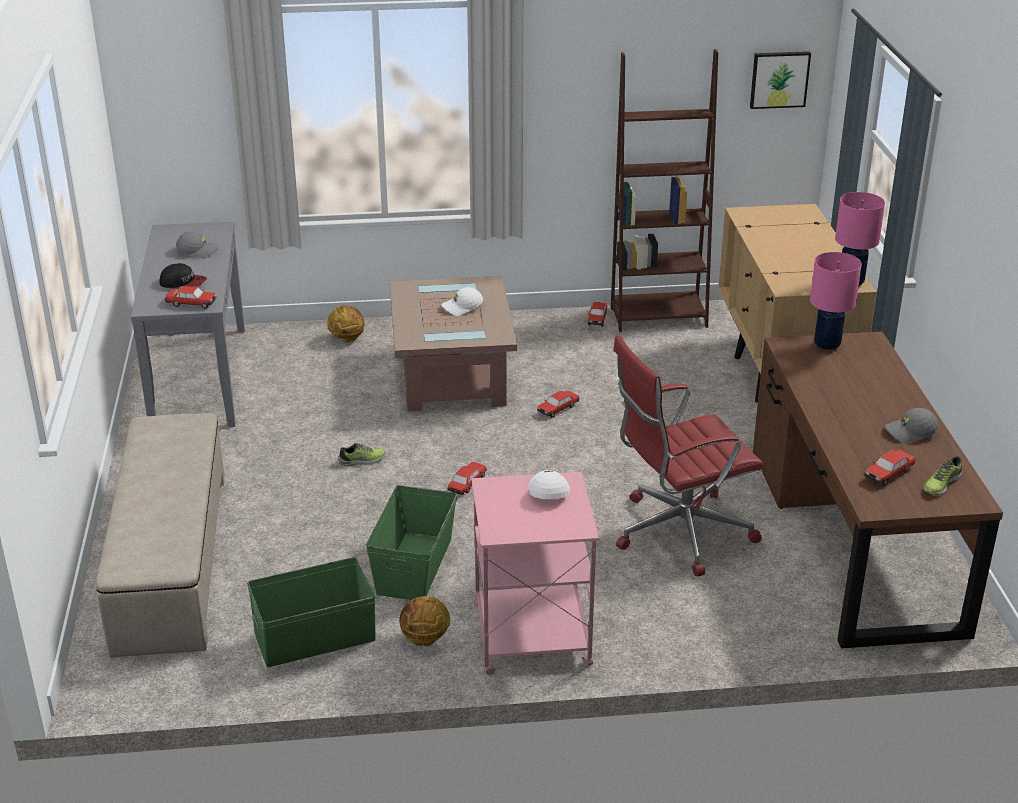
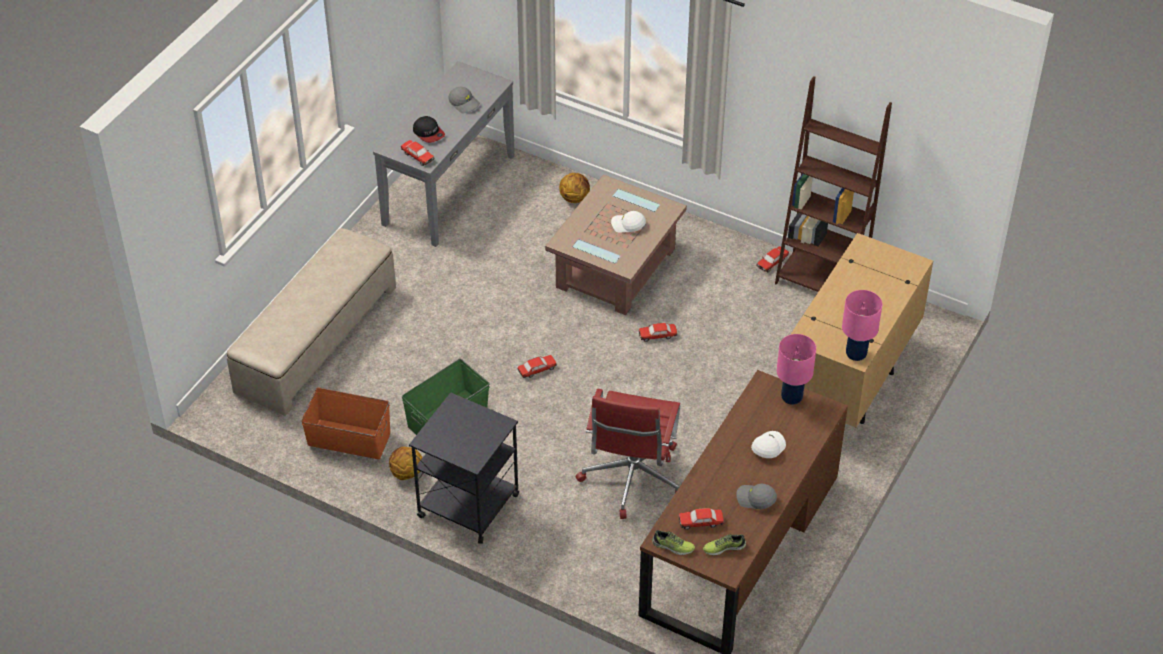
camera: 35 degrees right, 15 degrees up
(314, 637) = (348, 438): green storage box -> orange storage box
(362, 460) = (489, 316): shoe -> shoe (673, 546)
(530, 635) = (467, 504): pink cart -> black cart
(548, 491) = (483, 425): white cap -> white cap (767, 447)
(679, 532) = (632, 479): red office chair -> red office chair turned 90 degrees counterclockwise
(779, 79) = (947, 144): picture -> none

